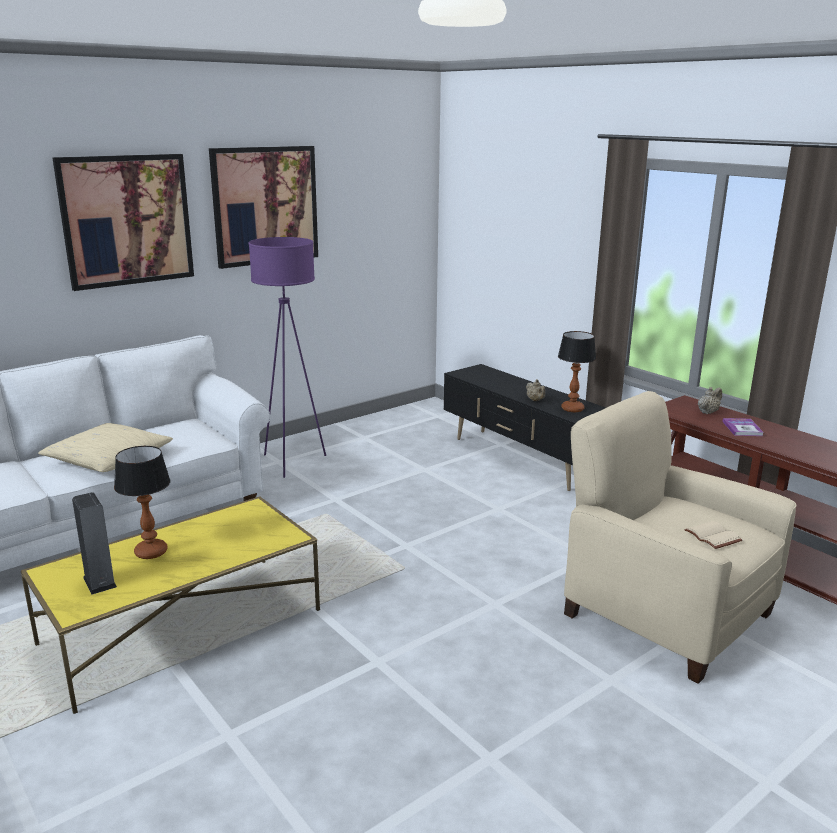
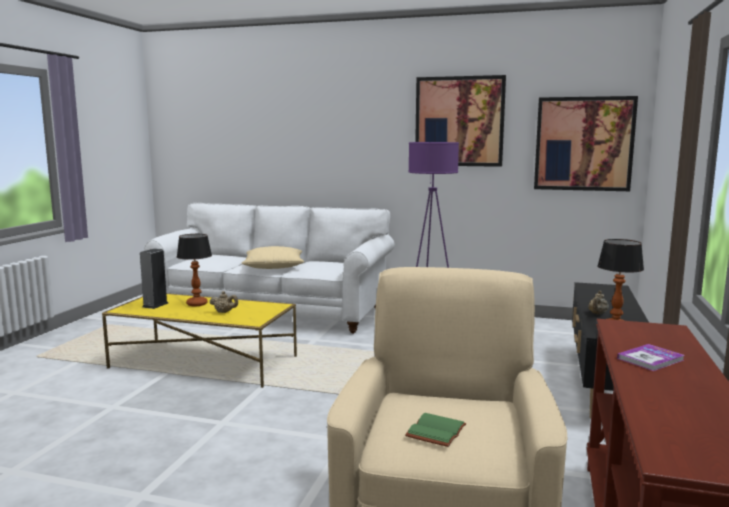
camera: 55 degrees right, 10 degrees down
(127, 220) = (355, 125): picture -> picture (583, 144)
(708, 412) = (659, 339): beige teapot -> beige teapot (224, 312)
(711, 536) = (435, 431): beige book -> green book

